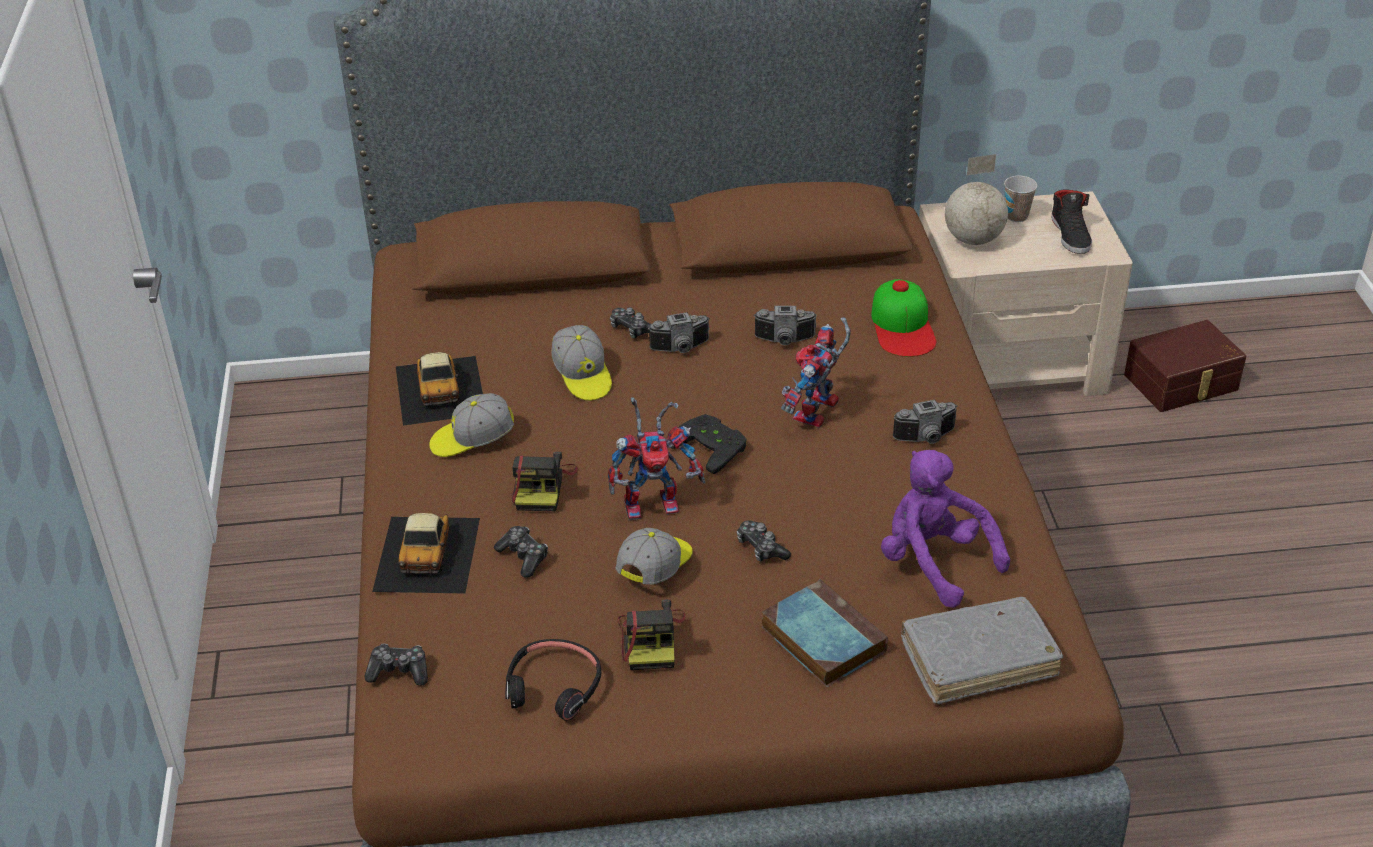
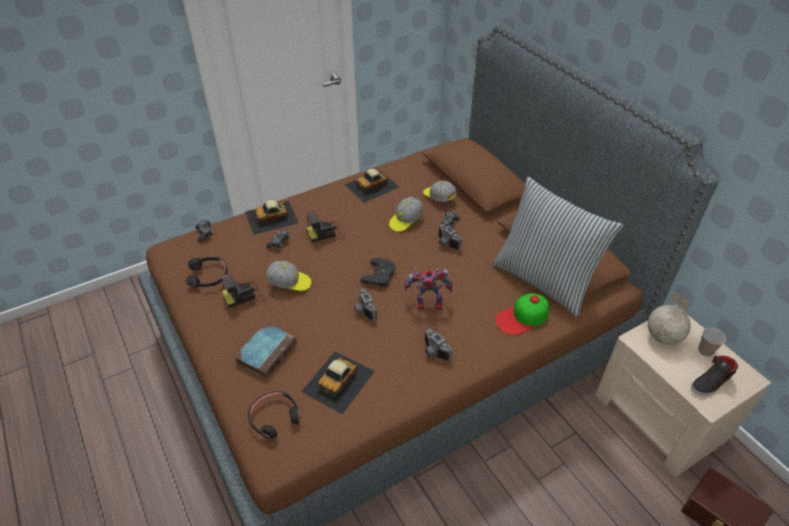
camera: 65 degrees right, 5 degrees up
(472, 440) = (345, 205): cap -> cap (439, 197)
(655, 502) = (332, 269): toy robot -> none
(761, 548) = (320, 314): game controller -> none
(784, 341) = (477, 276): camera -> camera (363, 311)
(837, 278) = (544, 280): none -> pillow
(934, 562) = (339, 381): purple plush toy -> toy car
(978, 659) = (274, 418): grey book -> black headphones

